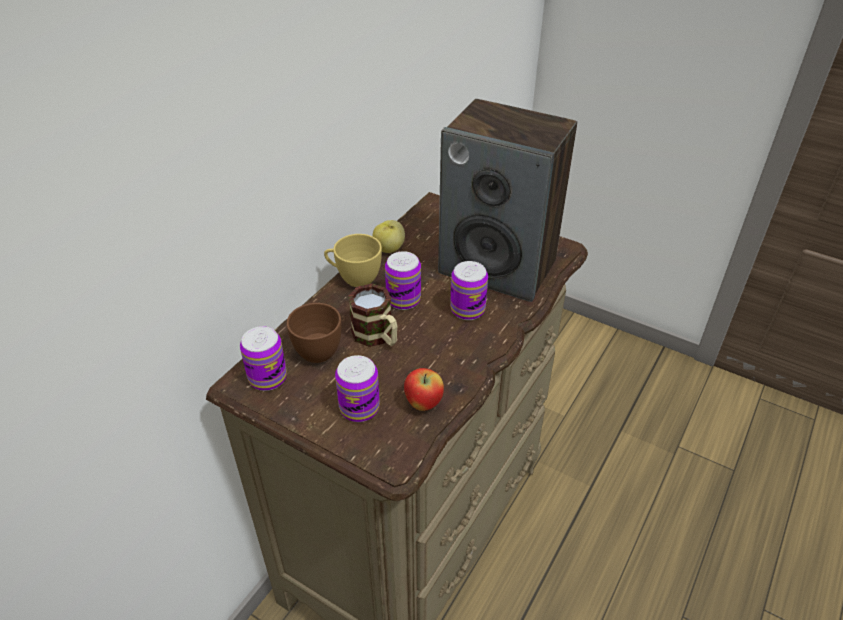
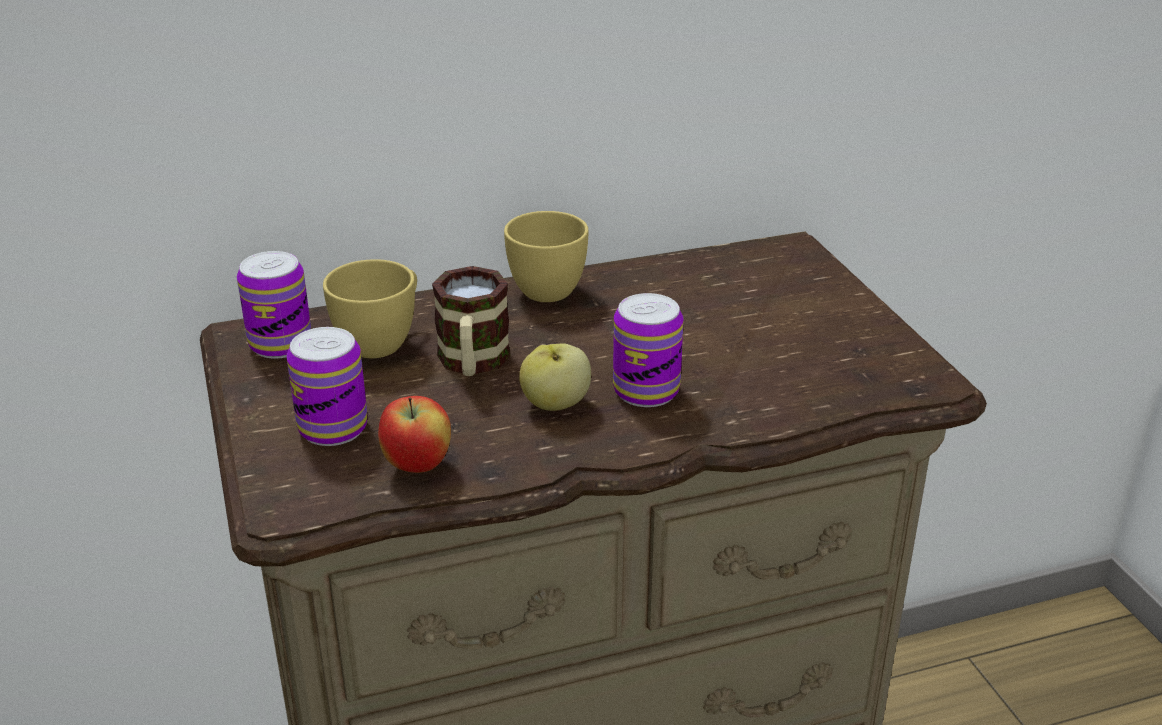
camera: 40 degrees right, 10 degrees down
(318, 348) = (383, 341): brown cup -> yellow cup
(389, 249) = (640, 275): apple -> apple (555, 404)
(403, 300) = (571, 339): can -> none
(499, 267) = (776, 361): speaker -> none

